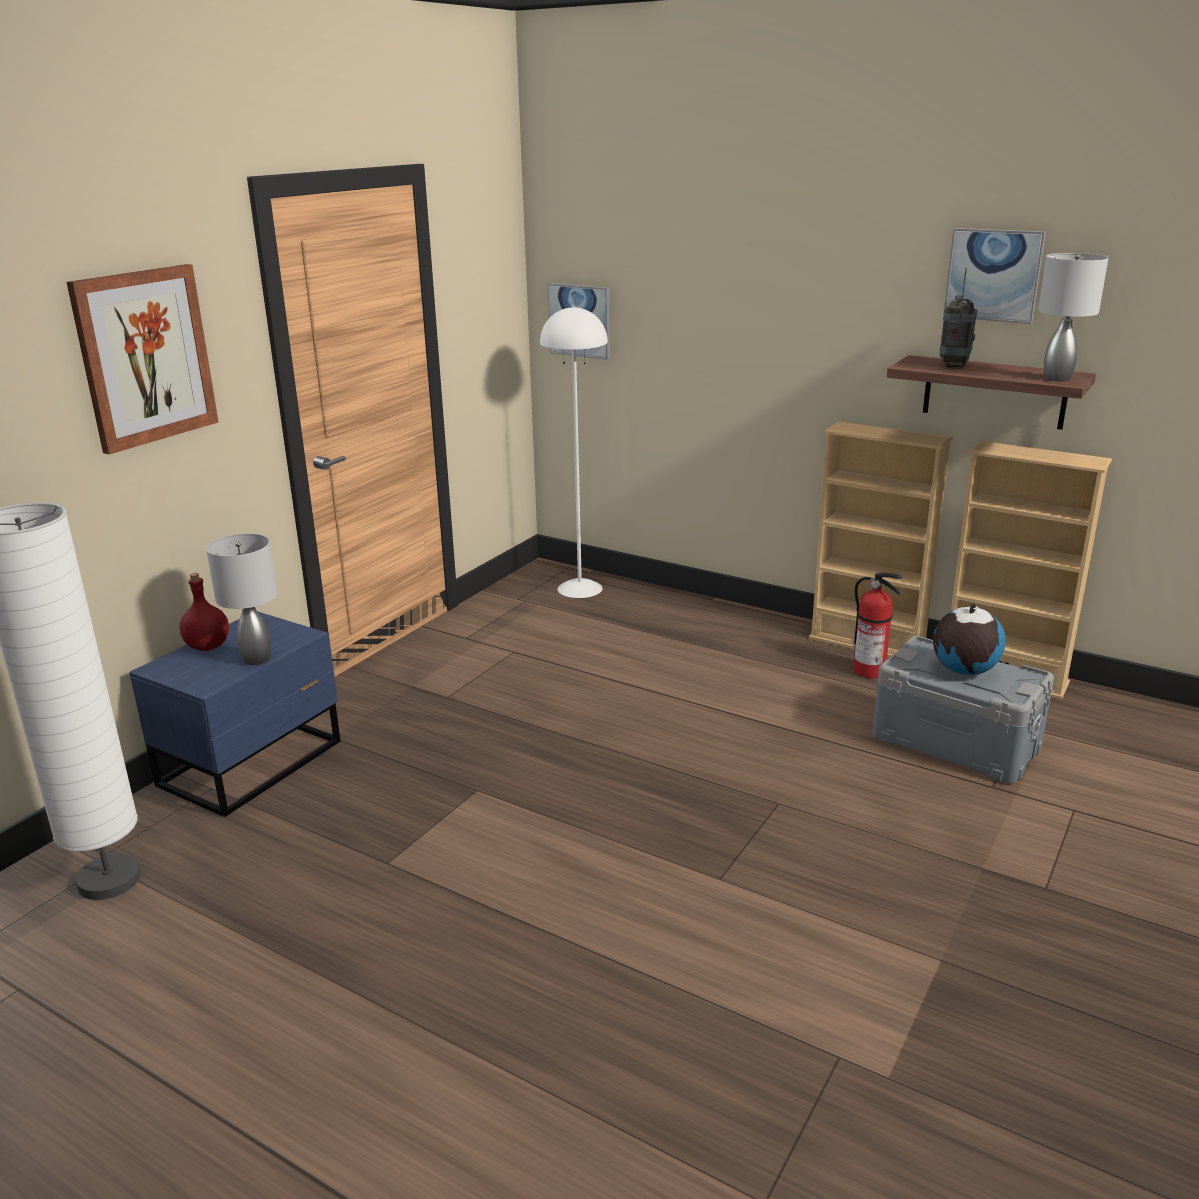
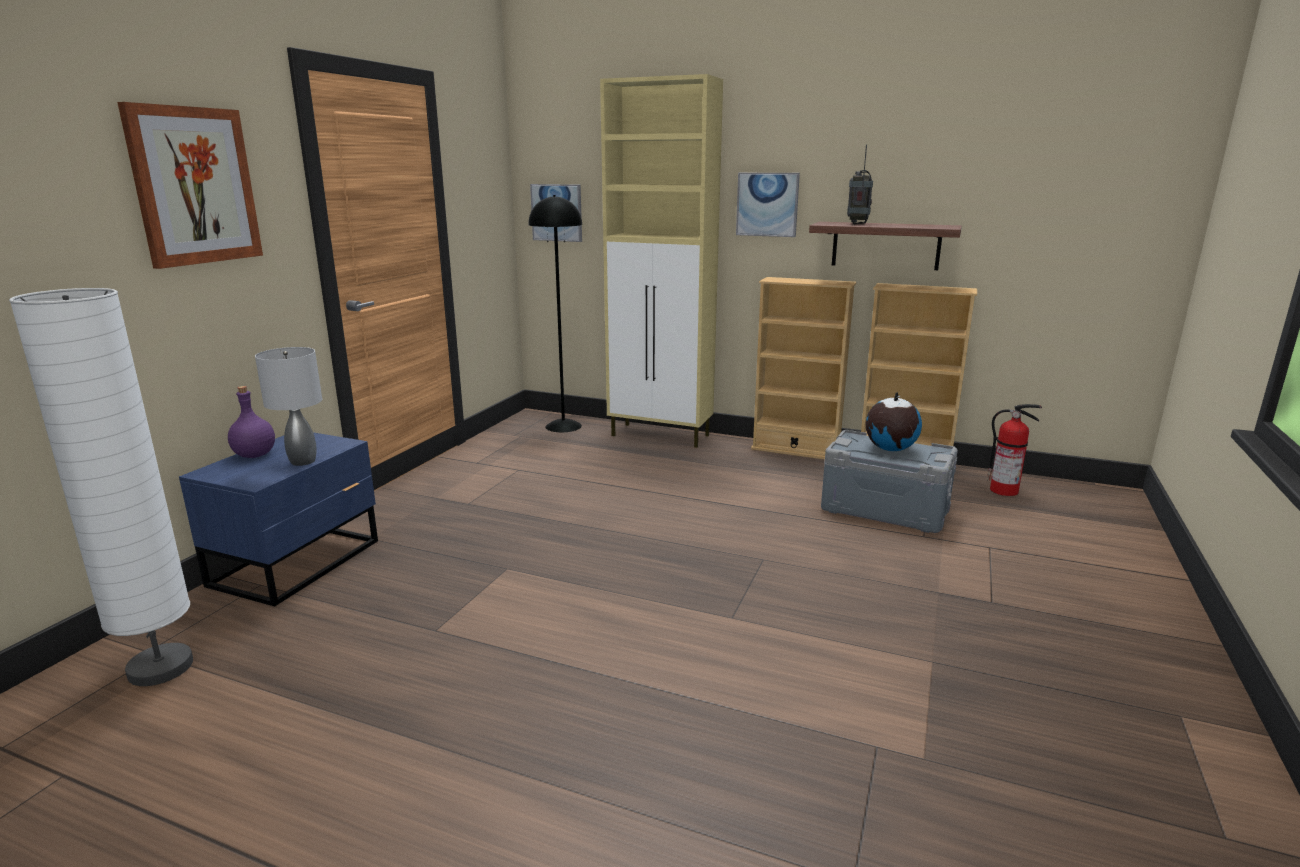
camera: 10 degrees left, 5 degrees down
(207, 647) = (254, 455): red bottle -> purple bottle
(580, 588) = (563, 426): white floor lamp -> black floor lamp
(699, 610) = (661, 436): none -> beige cabinet
(870, 671) = (804, 467): fire extinguisher -> fire extinguisher (1005, 490)
(993, 275) = (882, 155): picture -> picture (767, 204)
(1056, 378) = (937, 226): grey table lamp -> none

